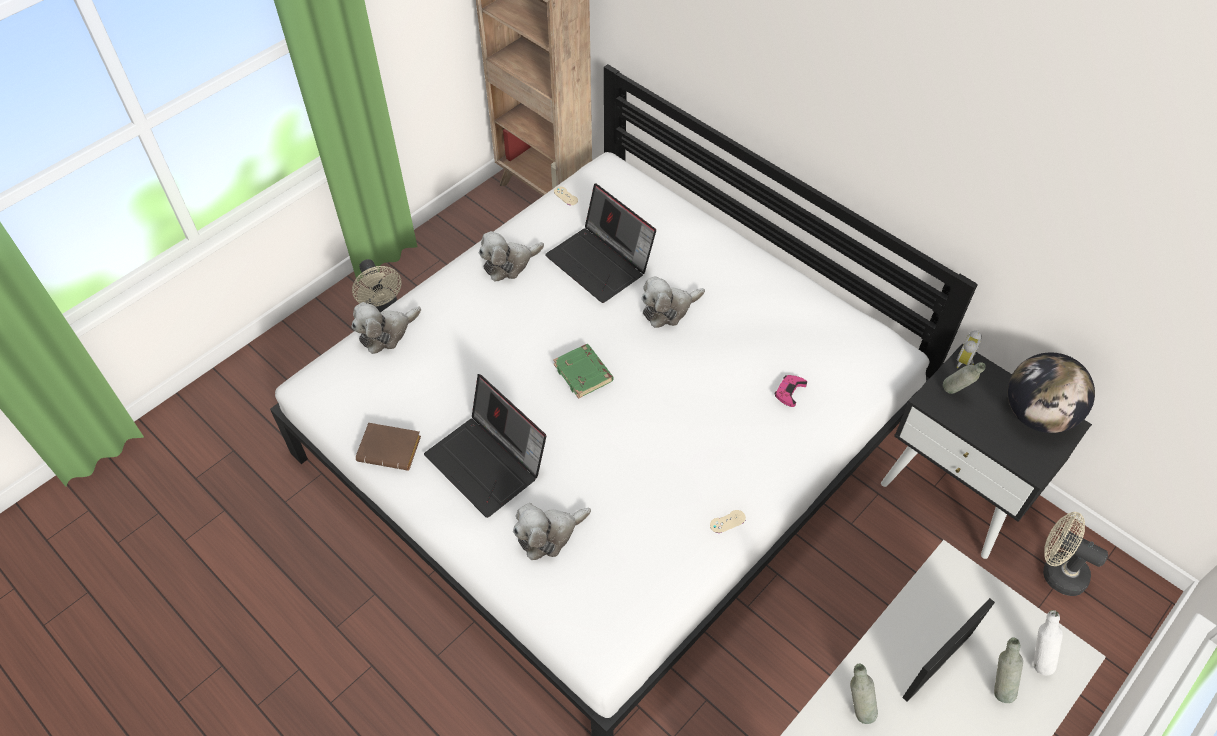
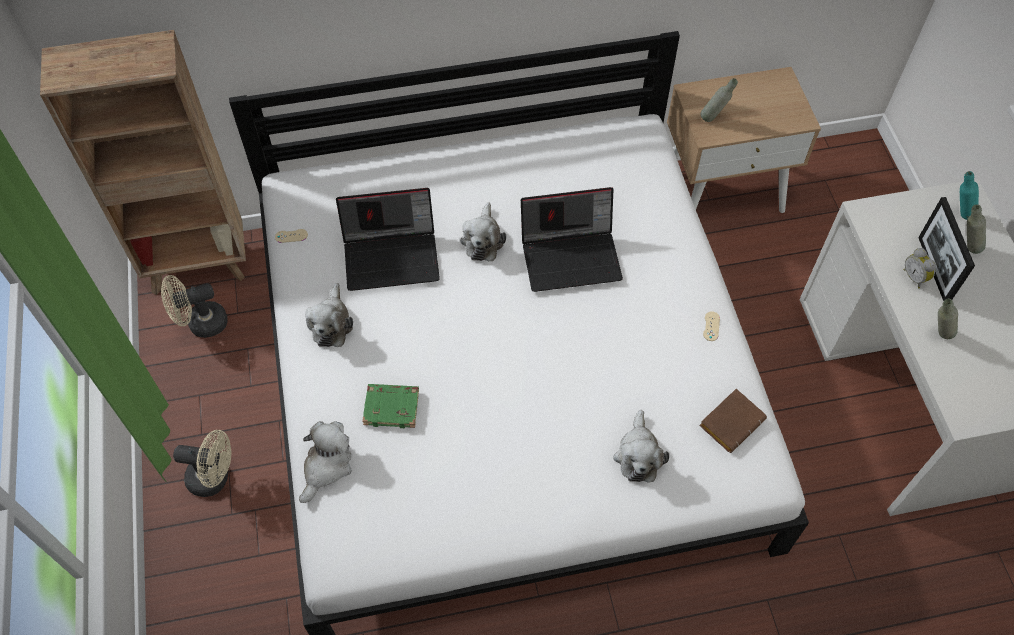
camera: 55 degrees left, 5 degrees up
(386, 333) = (326, 466): plush toy -> plush toy turned 150 degrees counterclockwise
(391, 449) = (463, 530): brown book -> brown book (731, 421)
(488, 463) = (537, 460): laptop -> laptop (572, 256)
(584, 373) = (500, 337): green book -> green book (392, 407)
(789, 391) = (627, 213): pink game controller -> none
(957, 492) = (723, 190): black nightstand -> beige nightstand
(965, 361) = (690, 94): alarm clock -> alarm clock (915, 277)
(1036, 659) = (959, 214): white bottle -> turquoise bottle
(1037, 415) = (763, 88): globe -> none
(1057, 571) = (820, 180): beige fan -> beige fan (201, 324)

